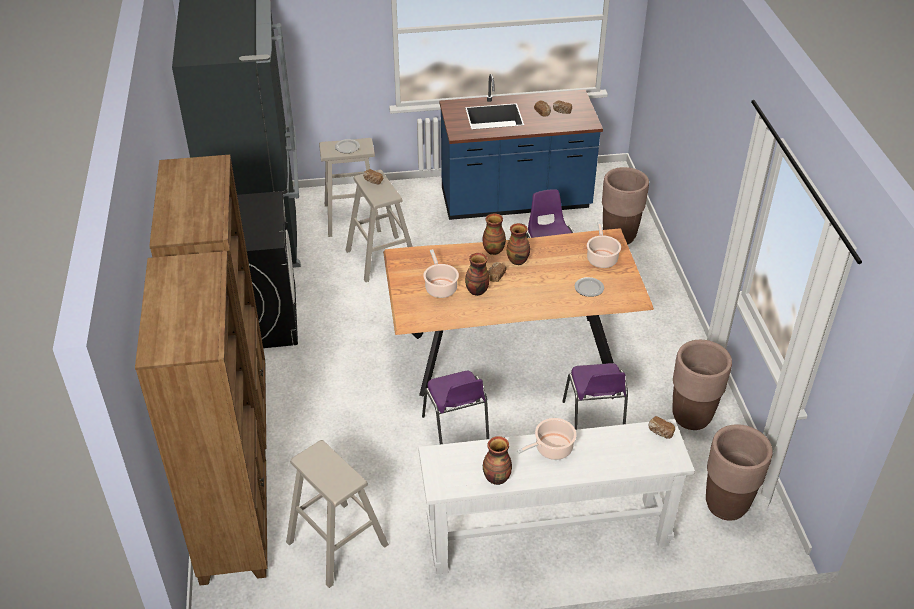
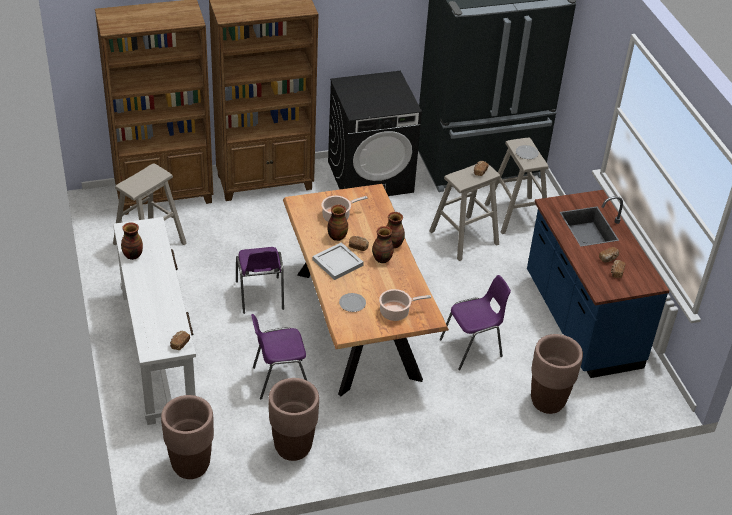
camera: 80 degrees right, 0 degrees up
(456, 432) = (260, 296): purple chair -> purple chair turned 75 degrees counterclockwise
(522, 293) = (338, 263): none -> white tray
(551, 449) = (161, 282): cooking pot -> none

